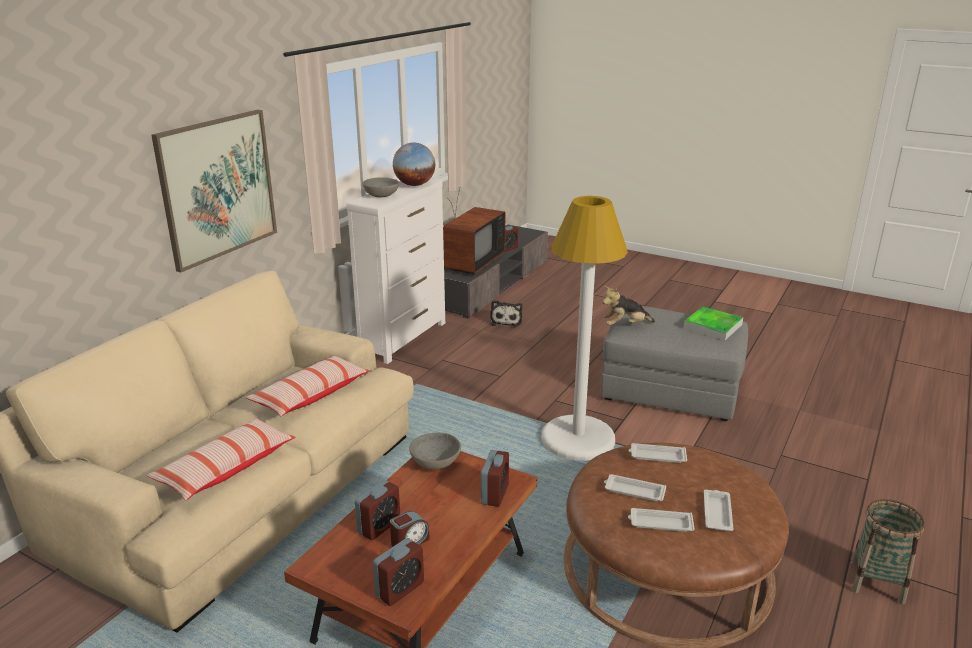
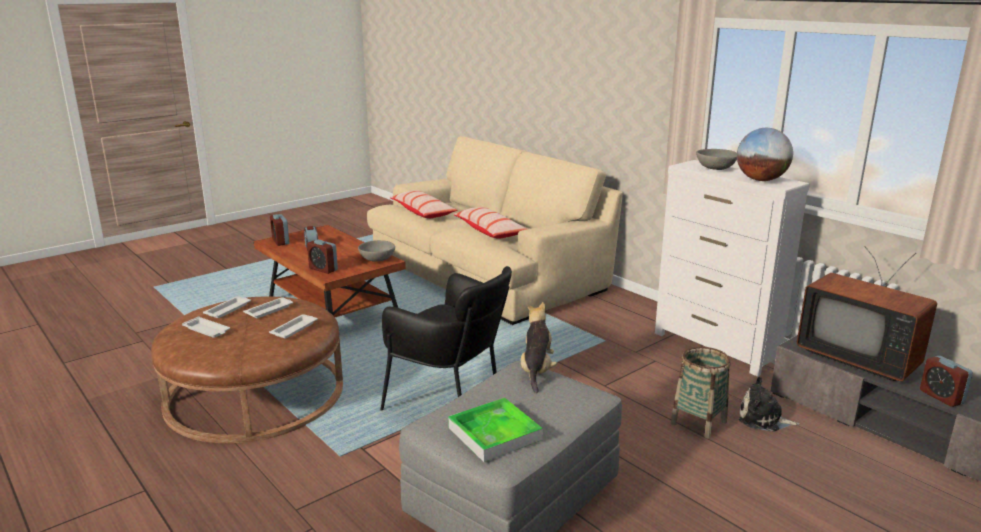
camera: 110 degrees right, 5 degrees down
(218, 188) = (609, 94): picture -> none
(379, 526) = (334, 242): alarm clock -> none
(578, 439) = (451, 400): white floor lamp -> black armchair
(877, 582) = (107, 491): basket -> basket (698, 422)

